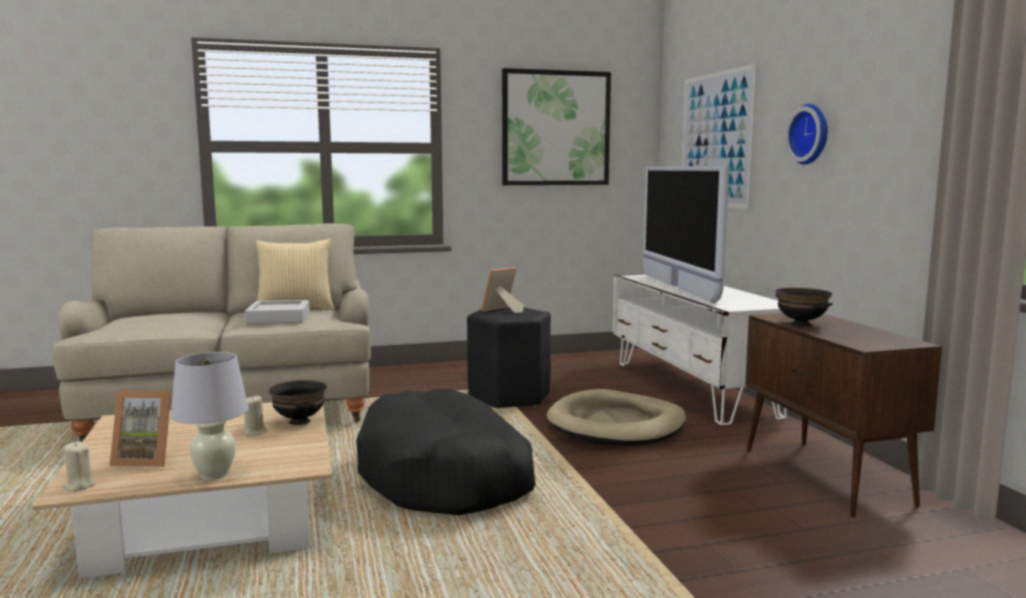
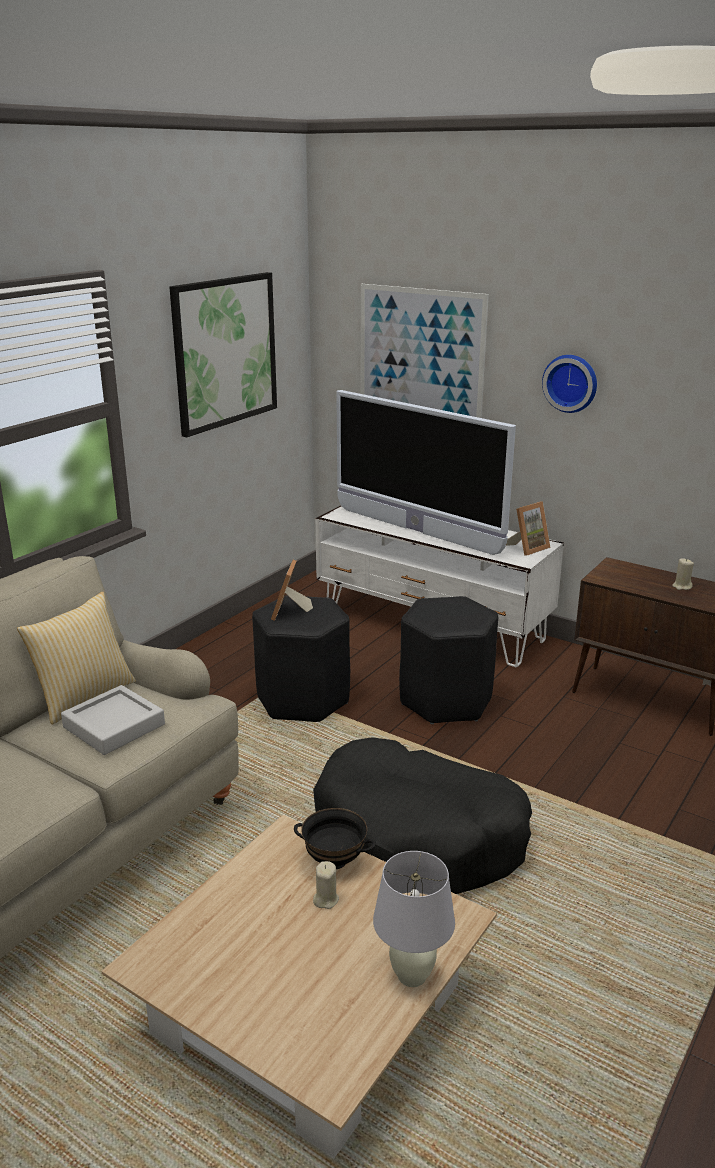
camera: 40 degrees left, 15 degrees up
(79, 486) = (326, 1074): beige candle -> beige candle (681, 586)
(147, 459) = (308, 998): picture frame -> picture frame (528, 548)
(616, 425) = (446, 701): beige dog bed -> black stool
(800, 324) = (637, 585): black bowl -> none

